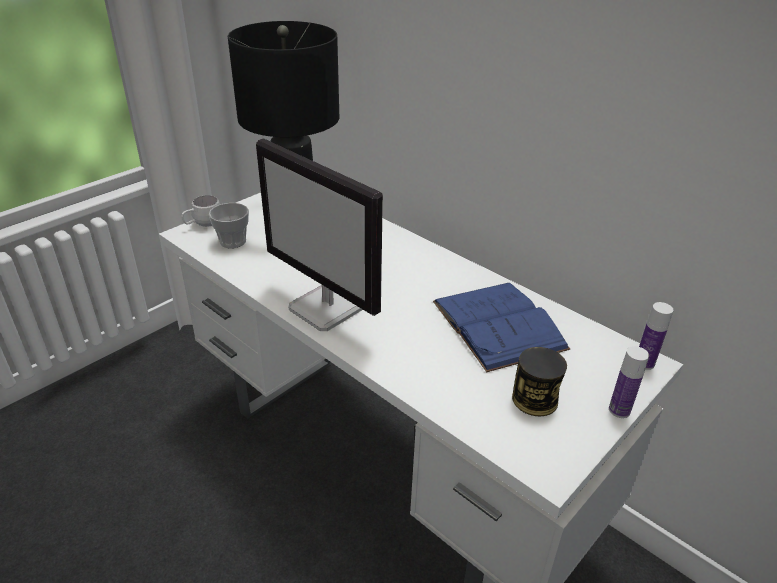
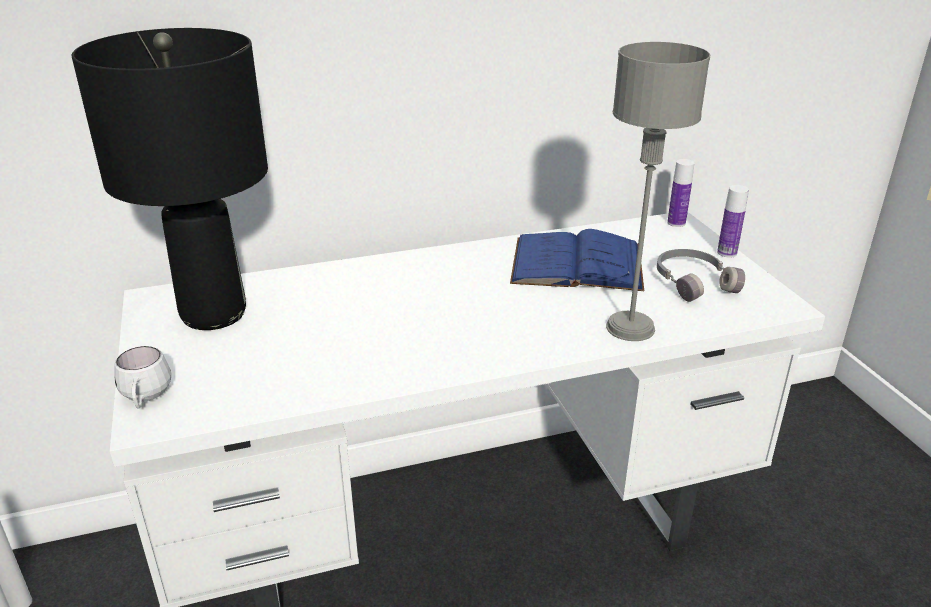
camera: 60 degrees left, 5 degrees down
(233, 241) = (229, 383): cup -> none
(327, 309) = (465, 349): monitor -> none
(420, 379) = (631, 328): none -> grey table lamp
(534, 399) = (693, 282): can -> grey headphones

